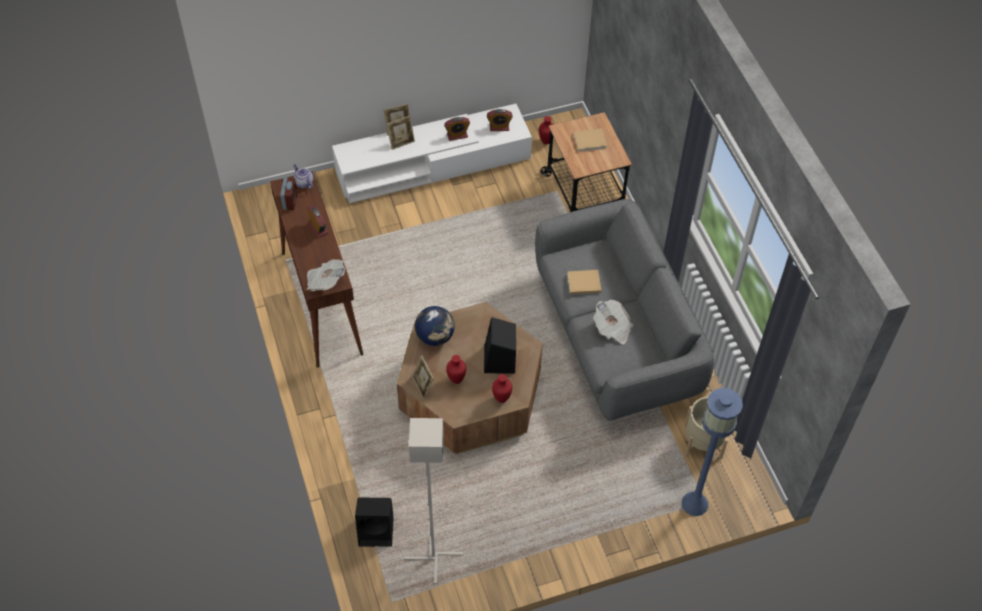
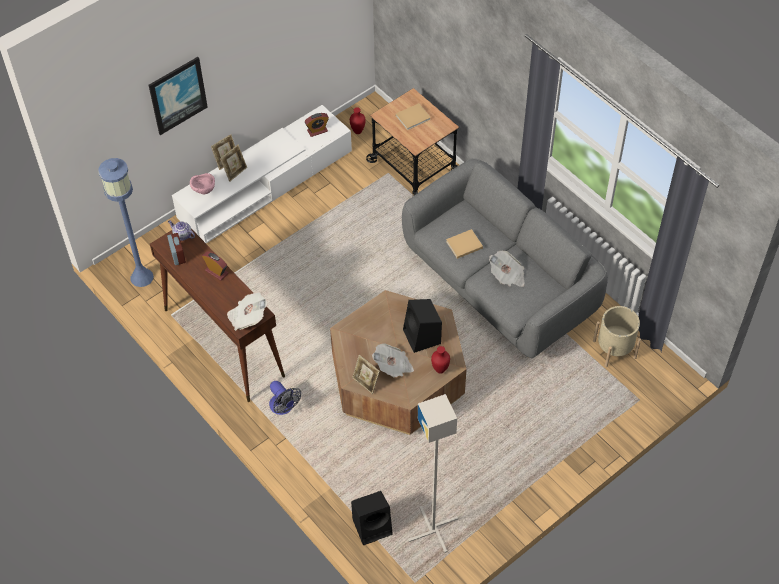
camera: 20 degrees left, 0 degrees up
(347, 385) = (284, 407): none -> fan
(350, 45) = (177, 95): none -> picture
(363, 151) = (204, 190): none -> pink bowl
(435, 337) = (355, 336): globe -> none
(457, 135) = (283, 150): alarm clock -> none
(457, 380) = (393, 367): red vase -> newspaper
(695, 503) = (632, 403): blue floor lamp -> blue floor lamp (142, 277)

